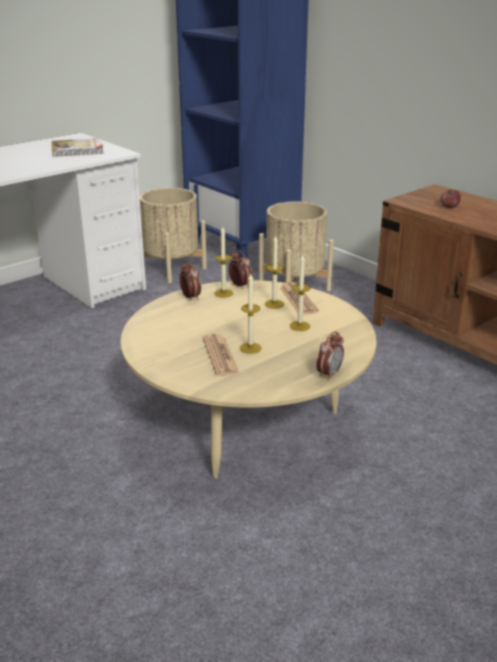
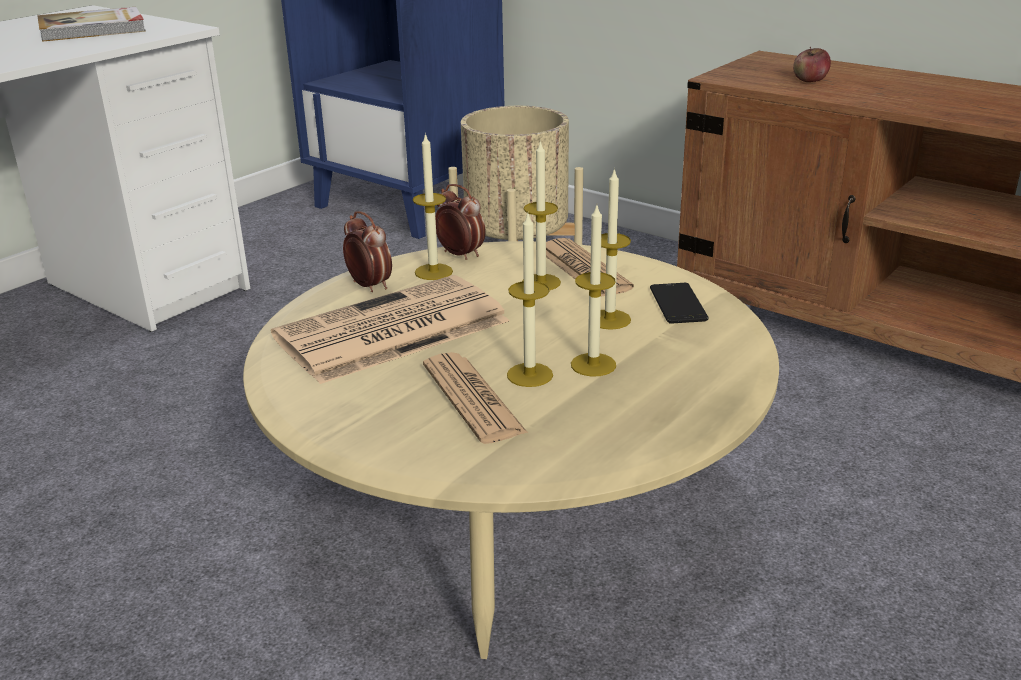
camera: 10 degrees left, 0 degrees up
(172, 268) = (289, 247): beige planter -> none
(193, 320) = (390, 331): none -> newspaper
(282, 346) = (593, 365): none -> candle
(329, 374) = (716, 412): alarm clock -> none
(337, 322) = (678, 304): none -> phone

